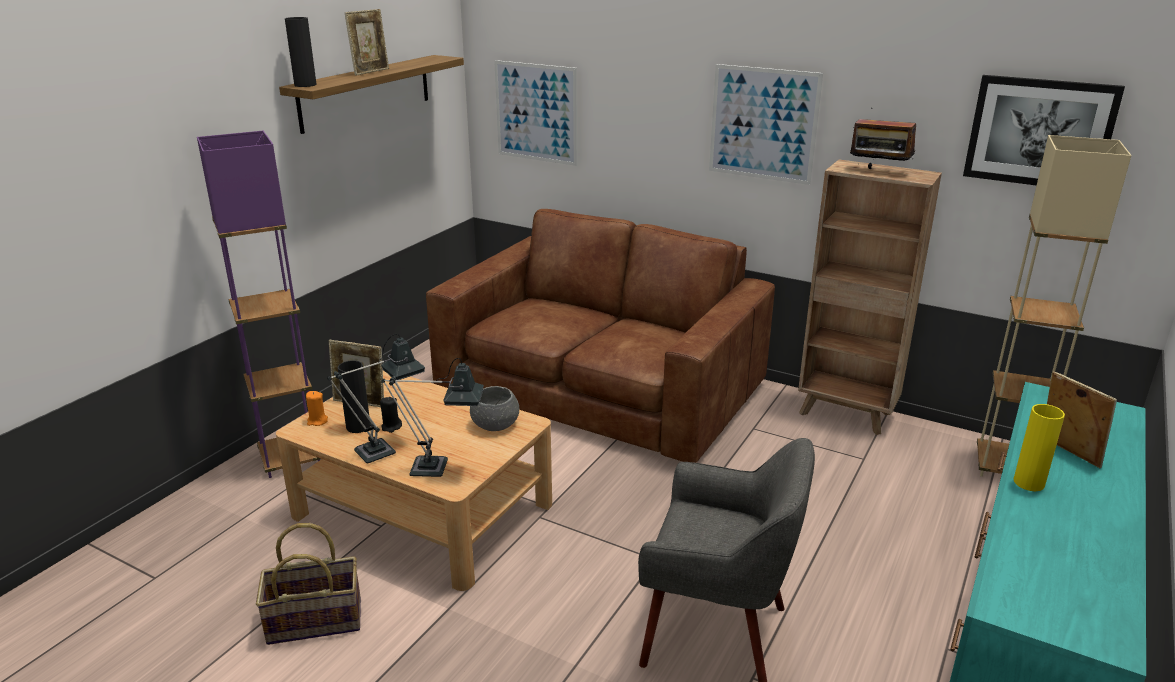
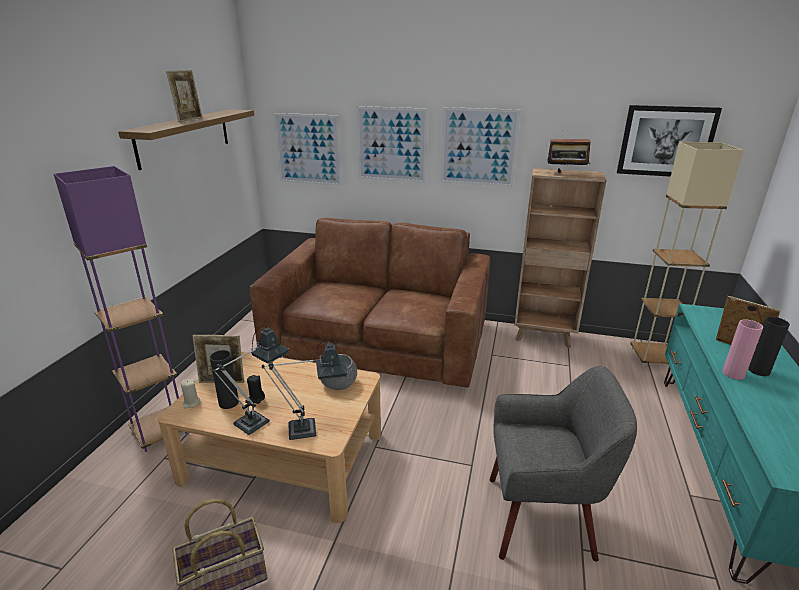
camera: 15 degrees left, 0 degrees up
(305, 85) = (141, 129): black vase -> black vase (758, 370)
(317, 421) = (191, 403): orange candle -> beige candle
(645, 112) = (391, 144): none -> picture
(1028, 483) = (733, 374): yellow vase -> pink vase

